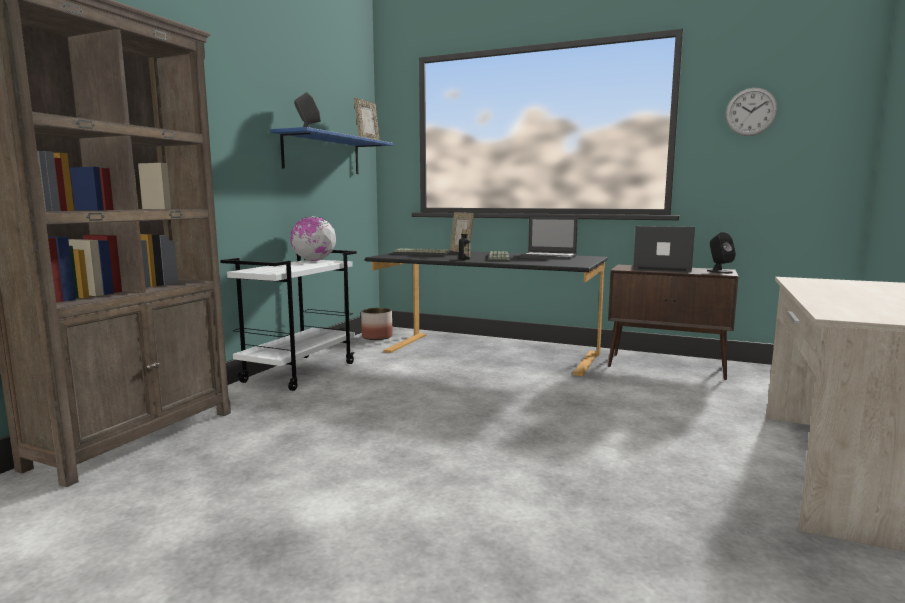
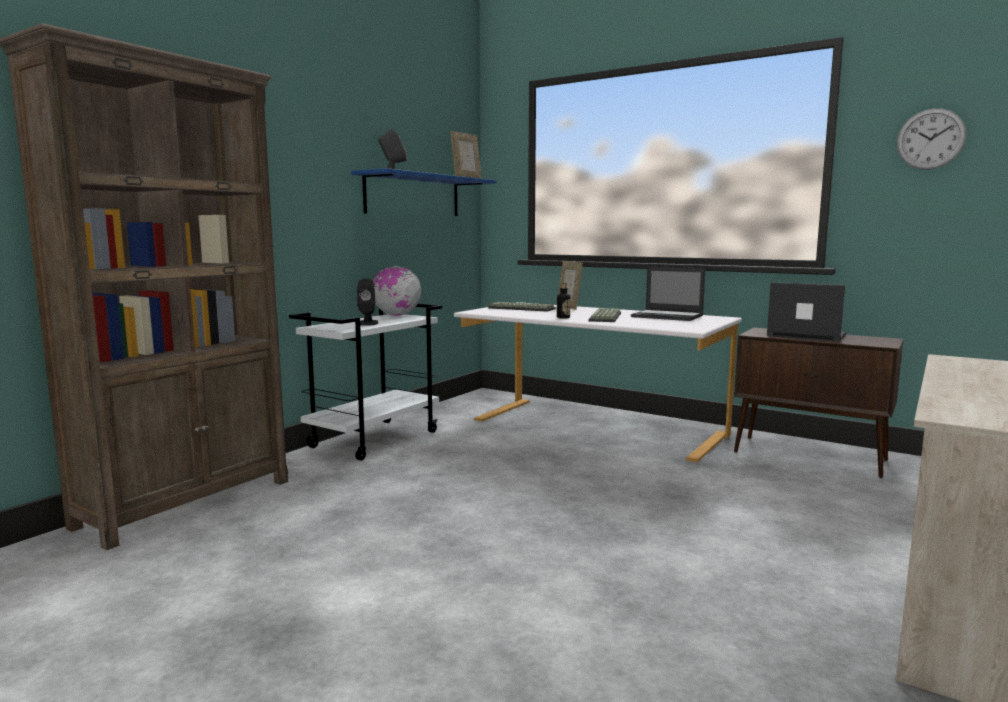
camera: 10 degrees right, 0 degrees up
(377, 337) = (473, 401): planter -> none
(487, 354) = (591, 428): black desk -> white desk
(719, 271) = (878, 341): black speaker -> black speaker (367, 323)

